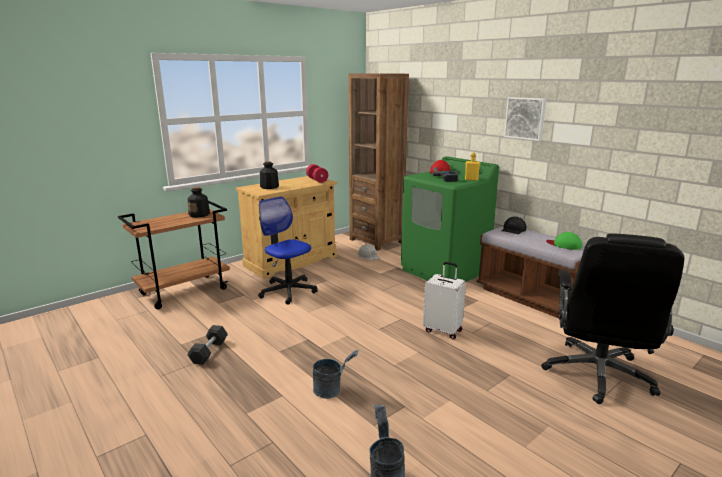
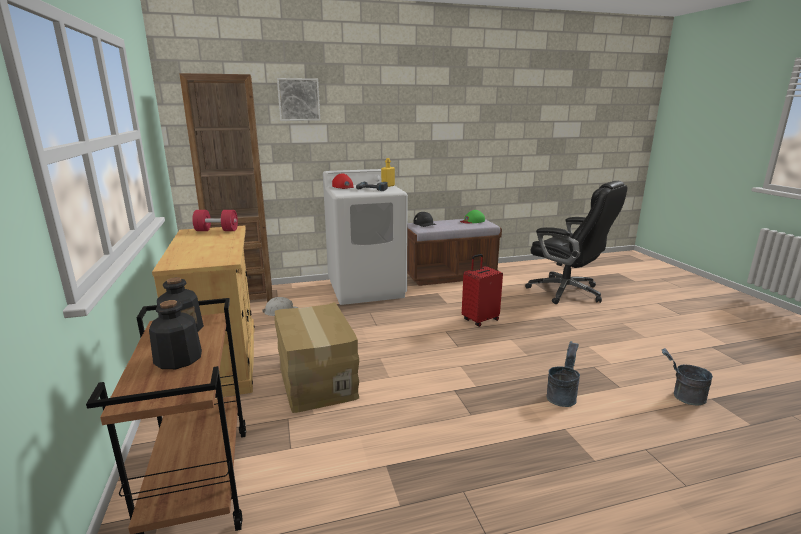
camera: 65 degrees left, 0 degrees up
(209, 351) = (441, 475): grey dumbbell -> none
(269, 187) = (199, 254): bottle -> bottle (178, 359)
(288, 291) = (316, 380): office chair -> cardboard box
(443, 330) = (480, 320): white suitcase -> red suitcase
(445, 271) = (366, 288): green washing machine -> white washing machine
(525, 118) = (407, 121): picture -> picture (298, 99)

